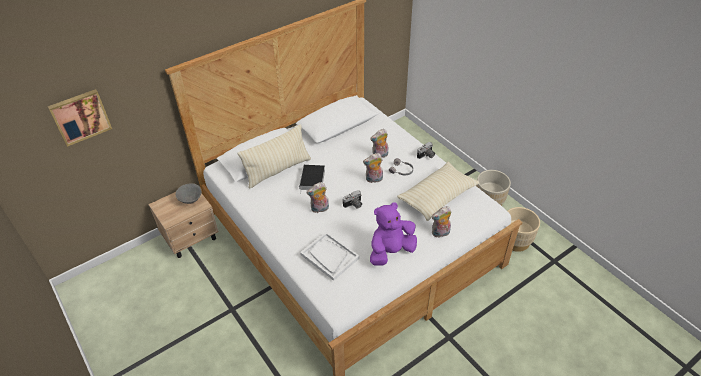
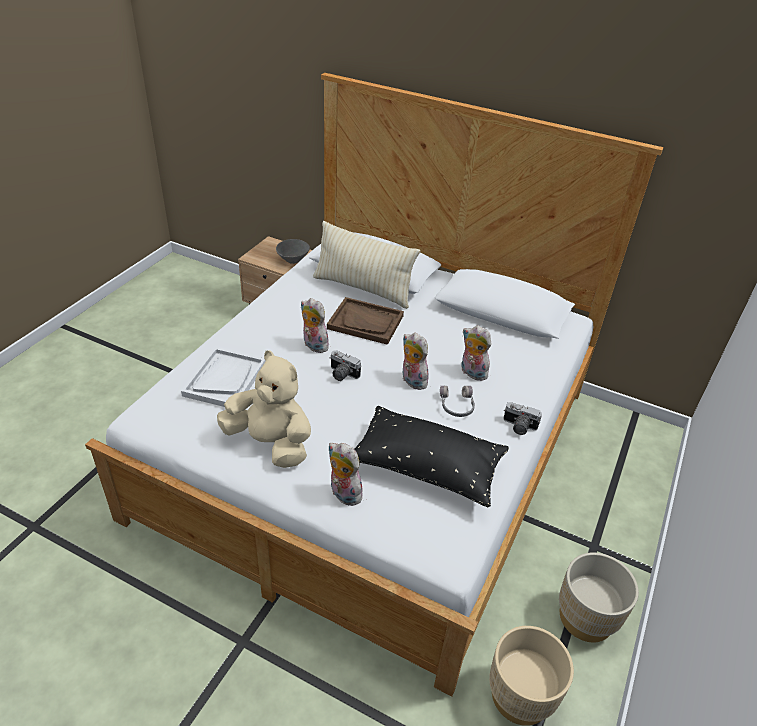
camera: 60 degrees right, 5 degrees down
(80, 116) = (232, 75): picture -> none
(312, 180) = (365, 322): book -> brown tray
(391, 251) = (270, 443): purple plush toy -> beige plush toy
(437, 197) = (427, 467): beige pillow -> black pillow

